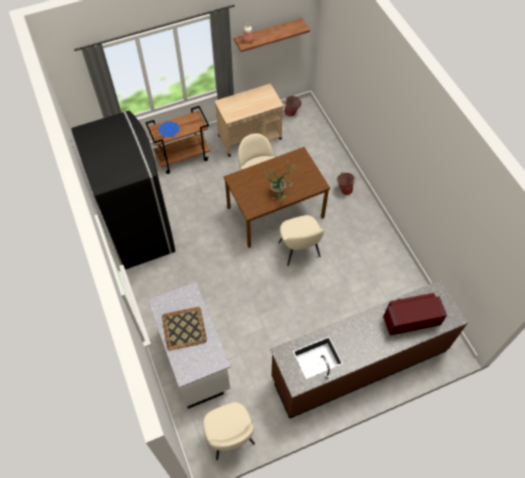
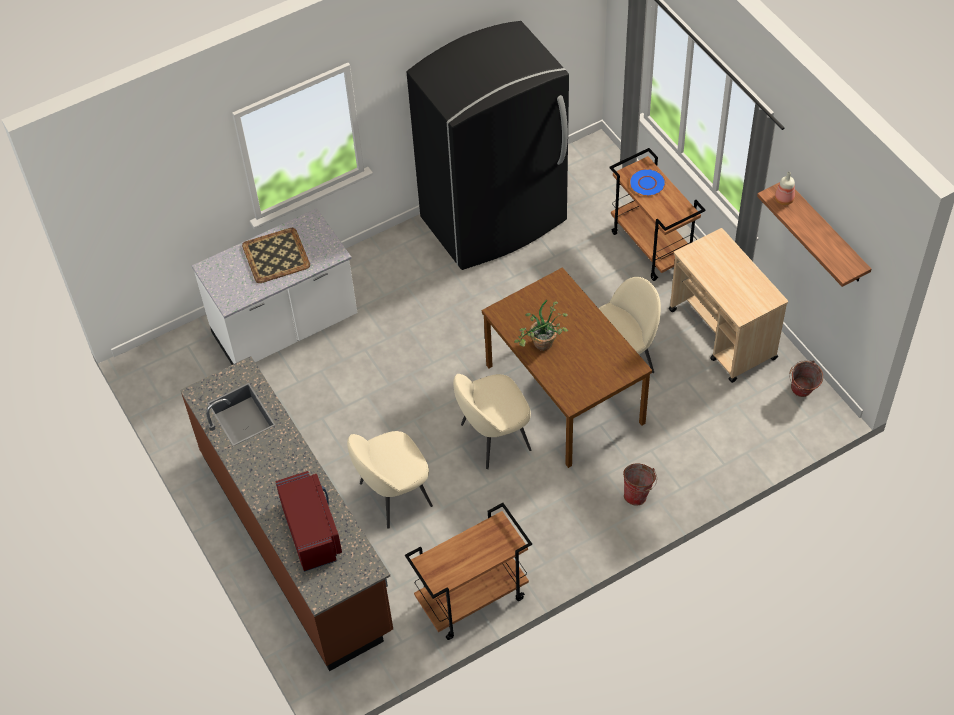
camera: 85 degrees right, 5 degrees down
(230, 437) = (172, 388): beige chair -> beige chair (393, 495)
(403, 273) = (471, 600): none -> brown cart

